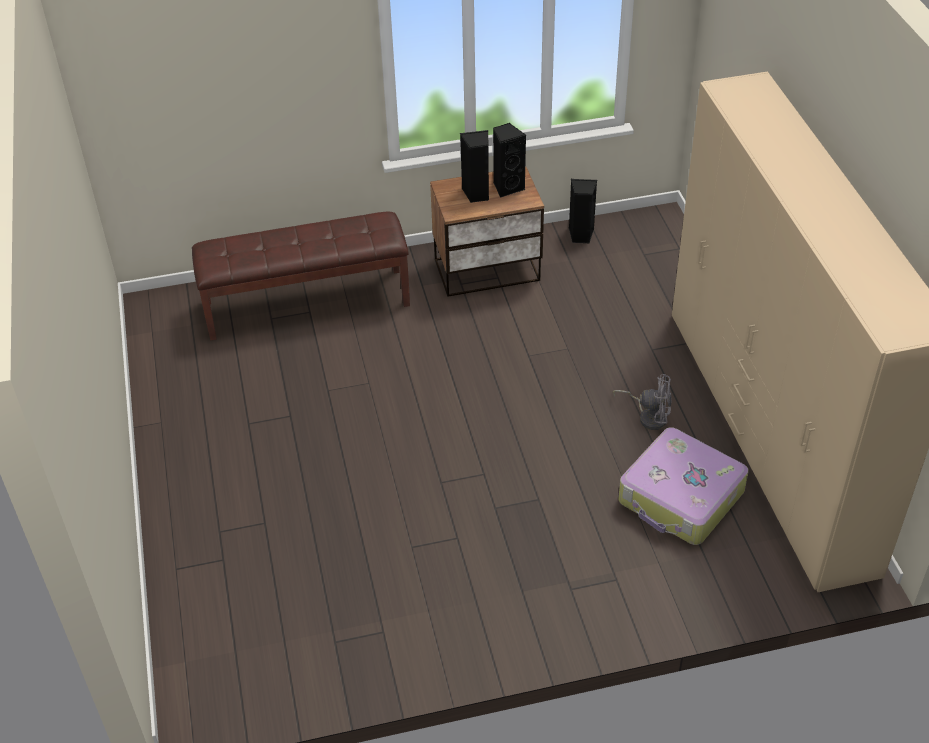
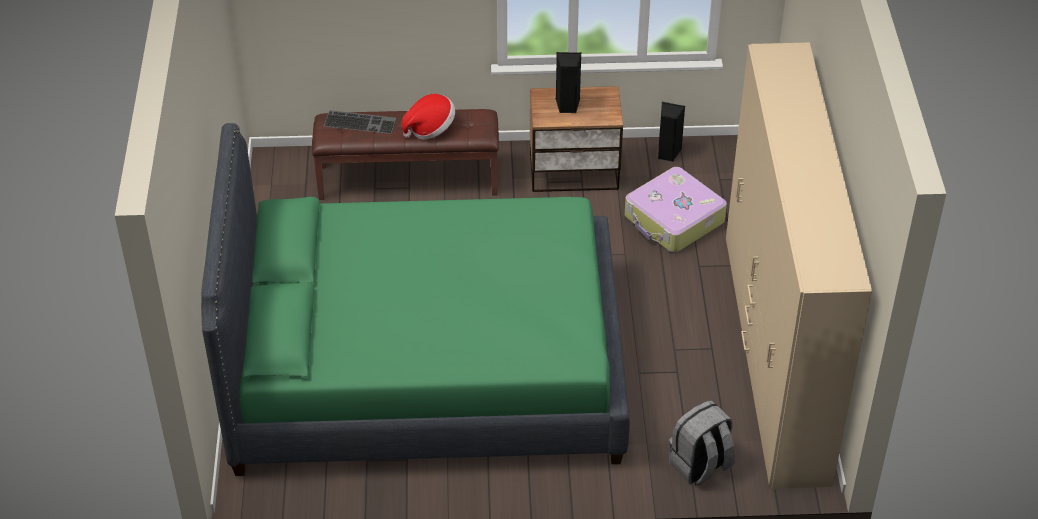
camera: 10 degrees right, 0 degrees up
(247, 244) = (361, 121): none -> keyboard
(327, 240) = (430, 128): none -> hat
(378, 514) = (426, 367): none -> green bed
(507, 187) = (596, 103): black speaker -> none
(649, 416) = (677, 323): grey fan -> none
(681, 498) = (682, 395): suitcase -> suitcase (673, 220)
(728, 579) = (700, 466): none -> grey backpack

